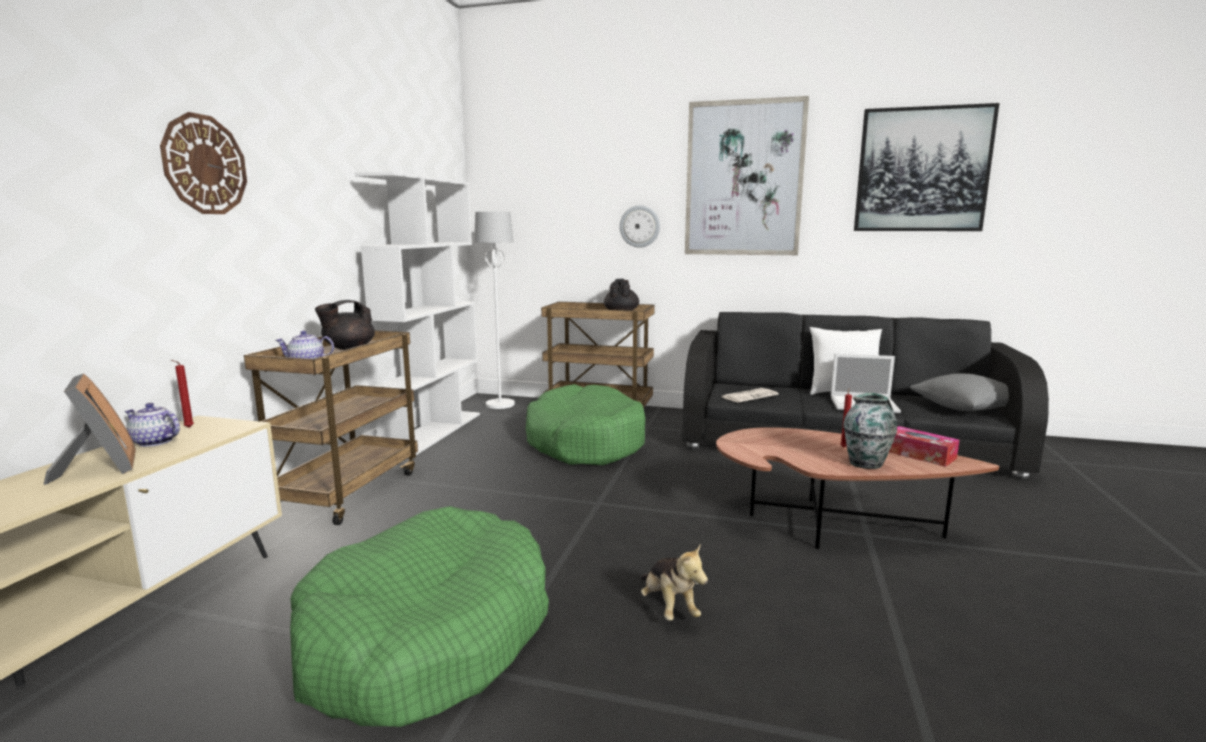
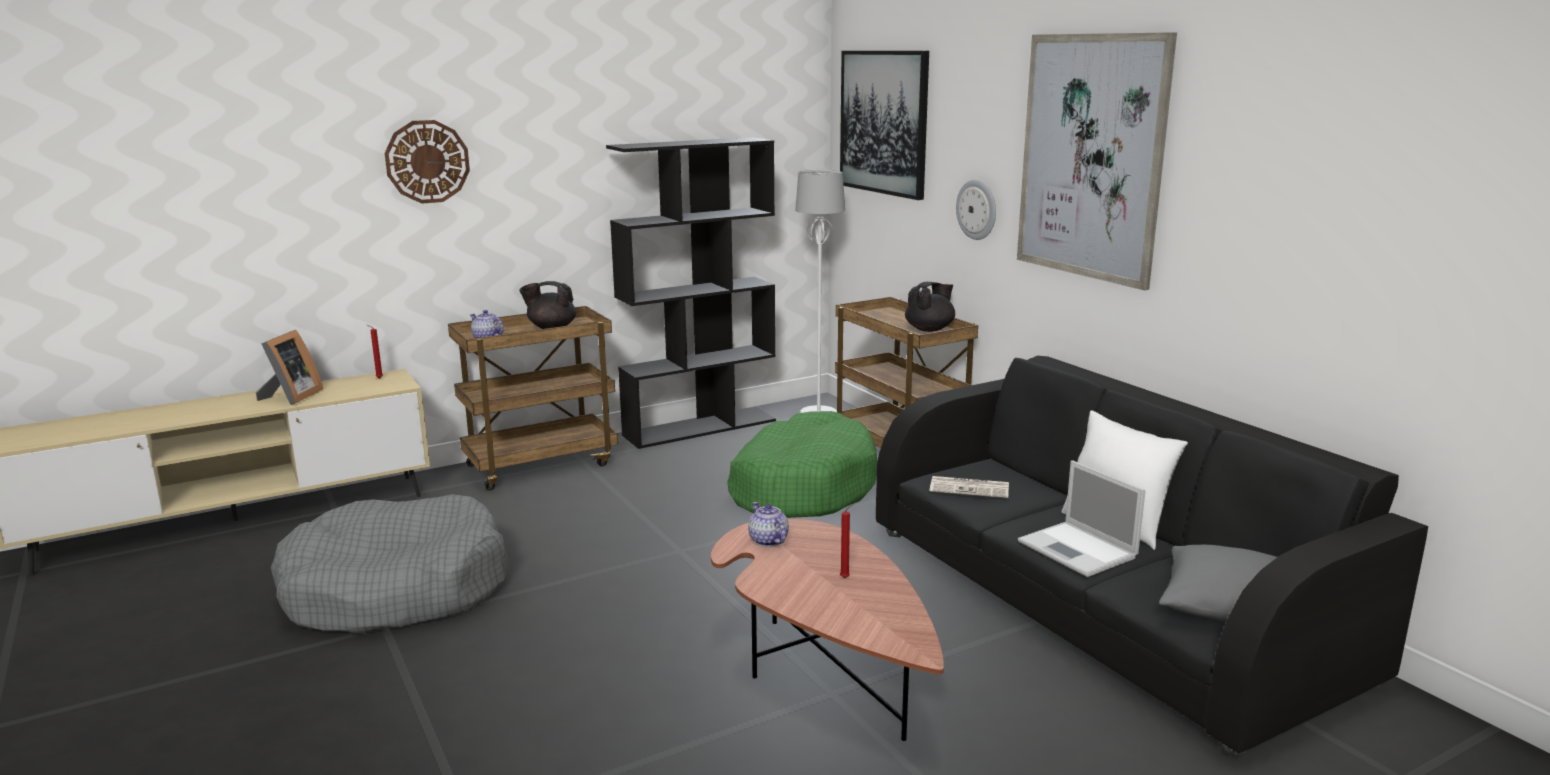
camera: 45 degrees right, 5 degrees up
(154, 442) = (344, 385): teapot -> teapot (767, 540)
(427, 637) = (396, 590): green dog bed -> grey dog bed
(433, 431) = (700, 427): white bookcase -> black bookcase
(668, 607) = (543, 651): plush toy -> none
(866, 463) = (810, 601): vase -> none
(919, 454) = (895, 619): tissue box -> none
(922, 170) = (1334, 175): picture -> picture (884, 122)

